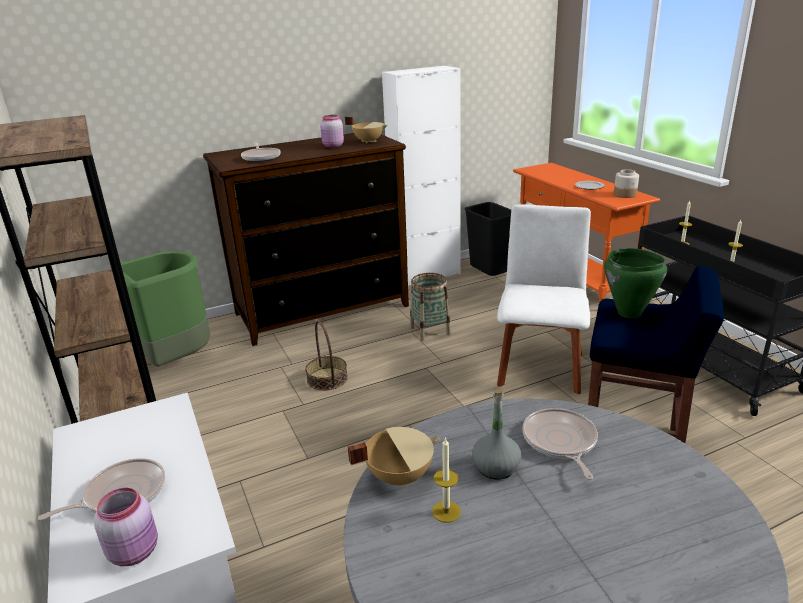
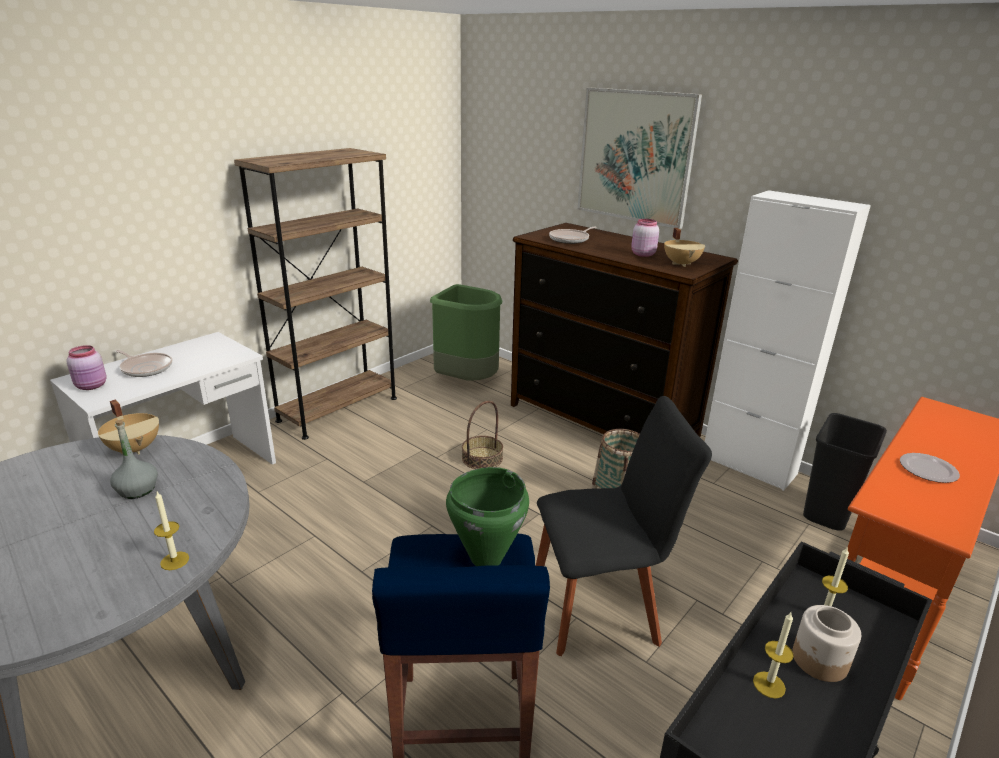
camera: 65 degrees right, 0 degrees up
(261, 70) = (635, 156): none -> picture
(446, 511) = (87, 475): candle -> candle (174, 561)
(540, 366) = (601, 606): white chair -> black chair
(560, 442) = (170, 519): frying pan -> none
(625, 195) = (933, 510): jar -> jar (820, 661)

